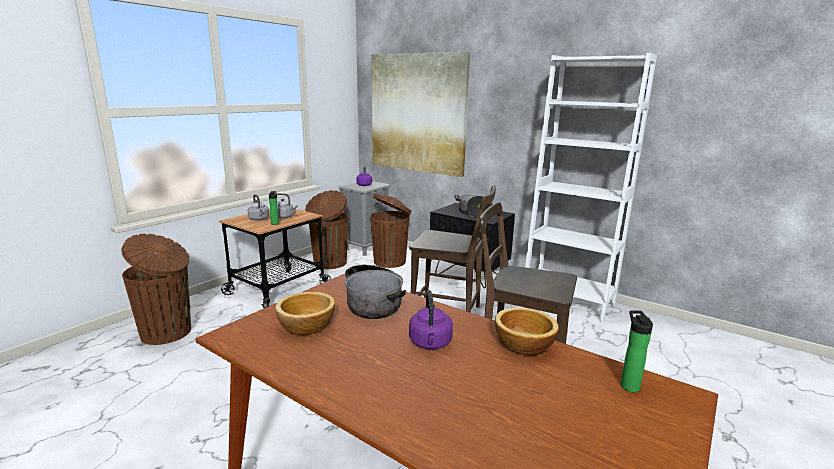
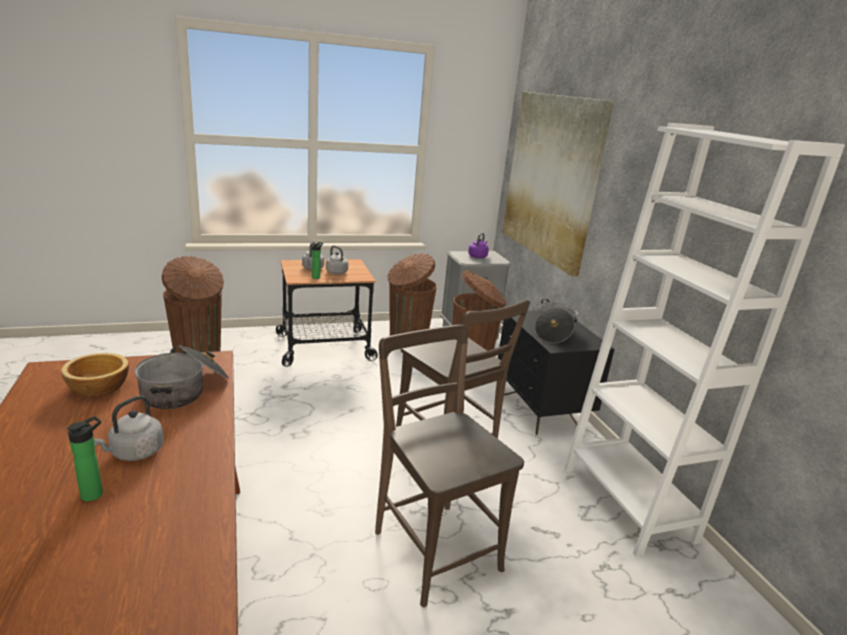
camera: 35 degrees right, 5 degrees up
(430, 344) = (134, 452): purple kettle -> grey kettle
(522, 345) = (195, 500): bowl -> none
(628, 385) = (180, 605): bottle -> bottle (95, 493)

